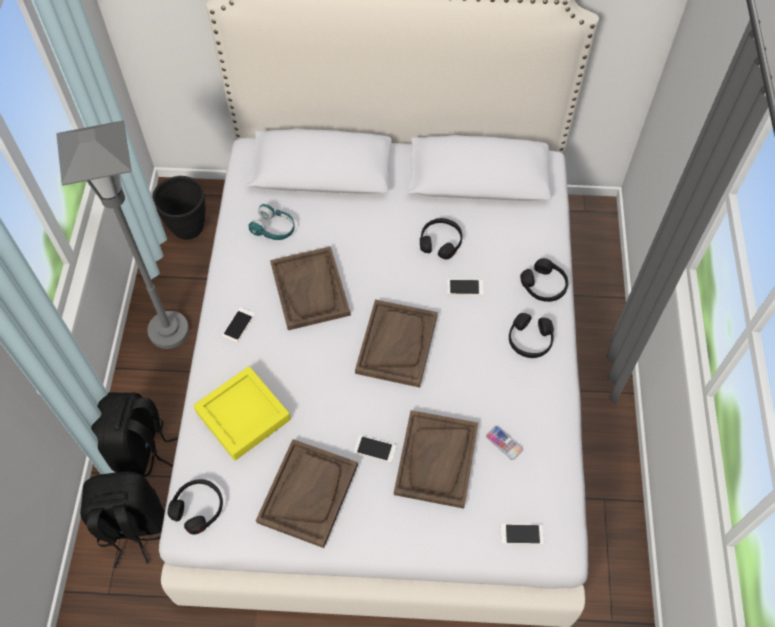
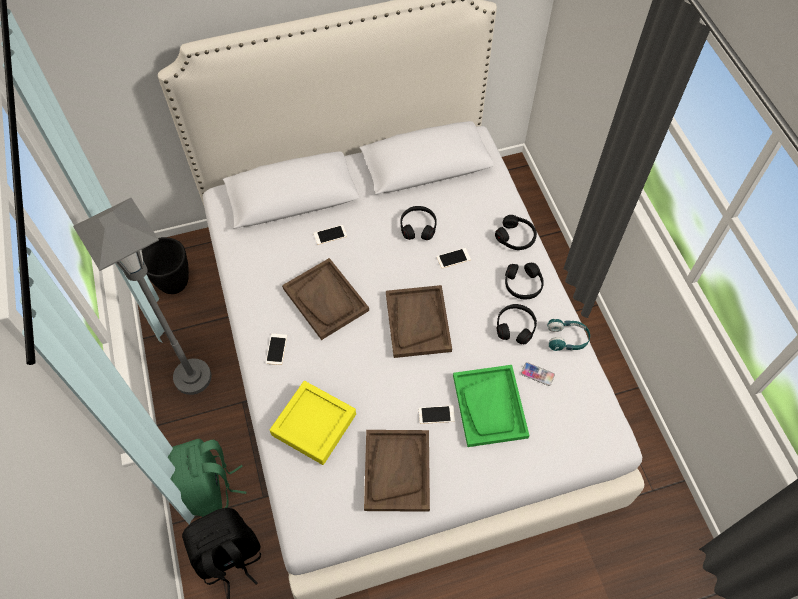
camera: 20 degrees left, 0 degrees up
(141, 450) = (210, 488): black backpack -> green backpack
(198, 507) = (308, 516): black headphones -> black headphones (515, 326)
(274, 229) = (272, 258): turquoise headphones -> turquoise headphones (567, 339)
(436, 460) = (490, 406): brown tray -> green tray
(521, 534) = (581, 442): phone -> phone (330, 235)

